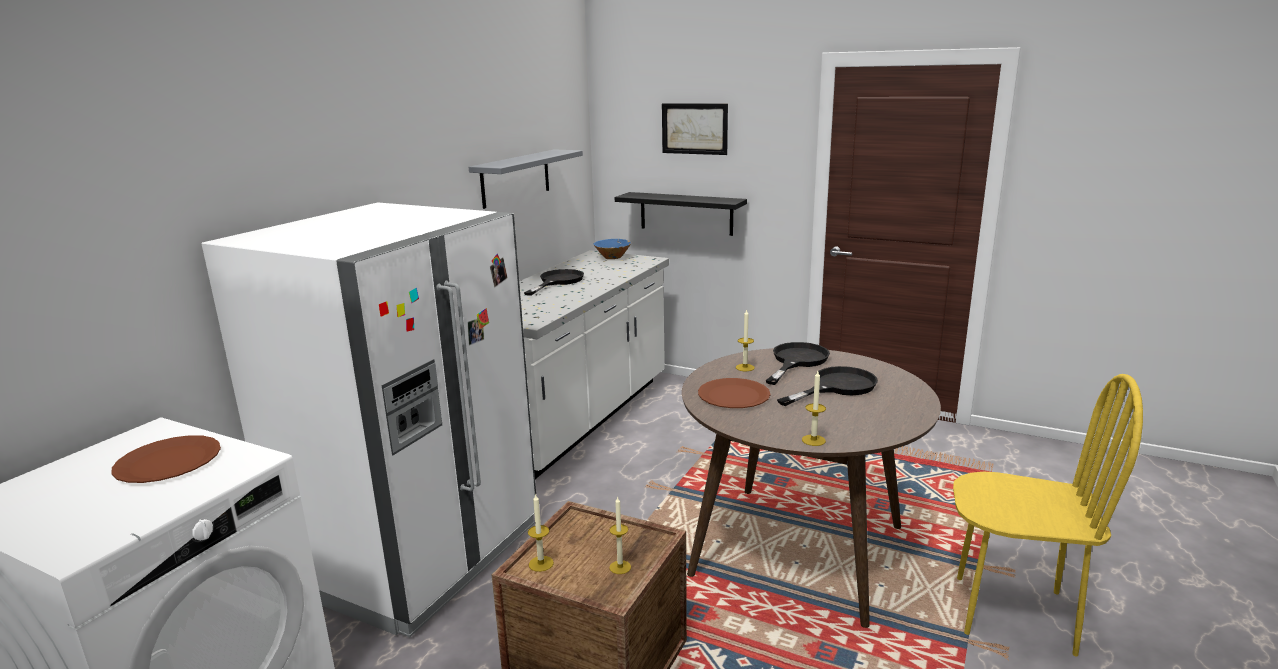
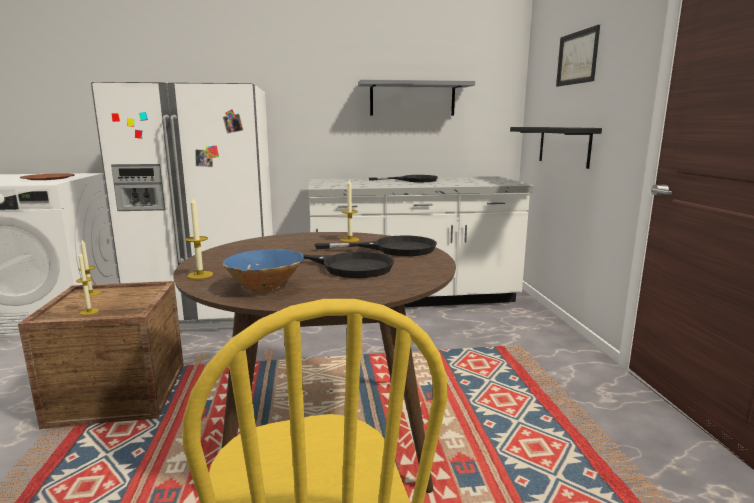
camera: 55 degrees right, 5 degrees down
(612, 257) = (496, 179): blue bowl -> blue bowl (265, 287)
(734, 395) = (280, 245): brown plate -> none

